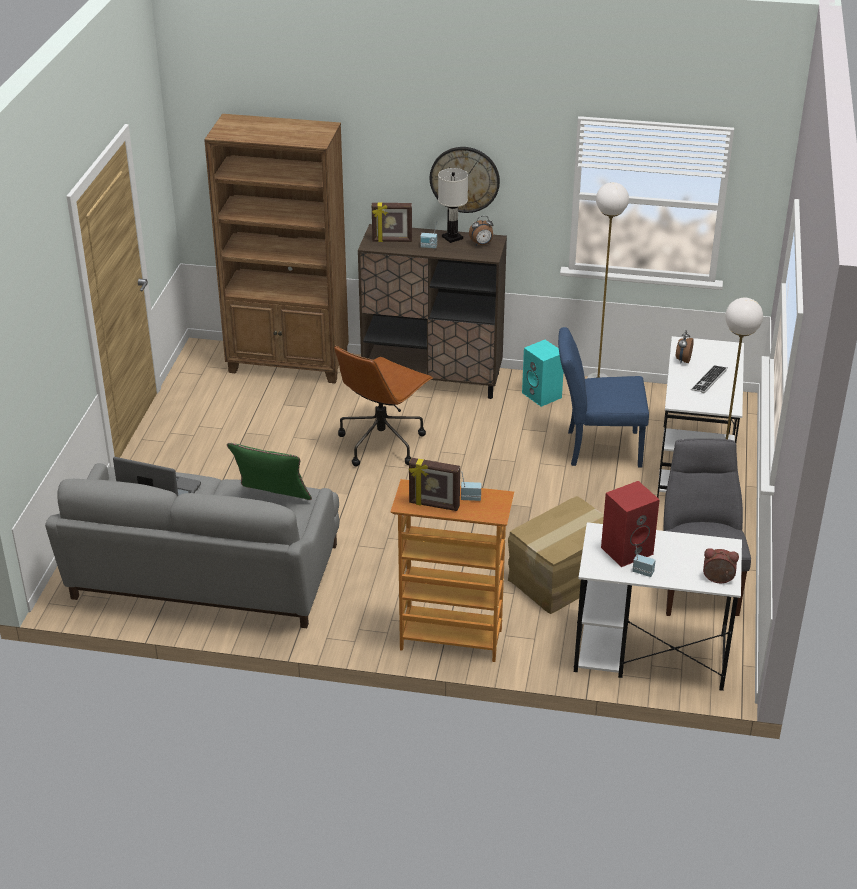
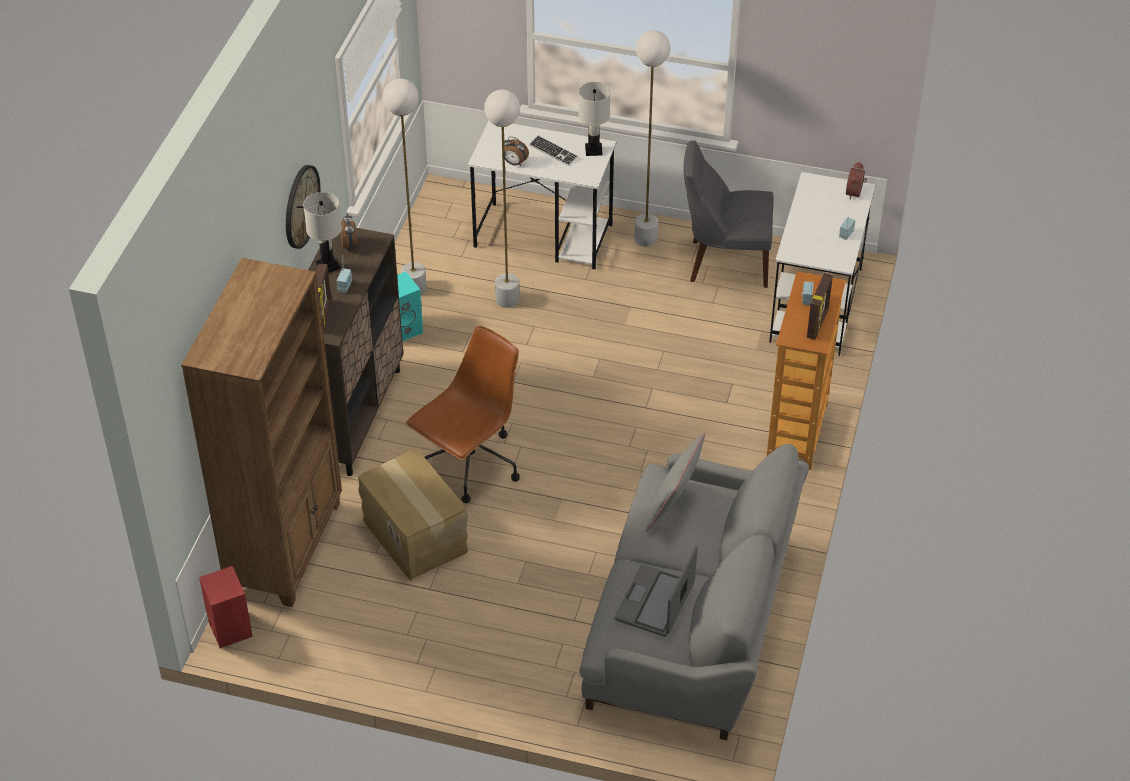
camera: 85 degrees left, 10 degrees up
(272, 501) = (673, 508): green pillow -> grey pillow
(382, 442) = (470, 466): brown office chair -> brown office chair turned 90 degrees counterclockwise
(563, 578) = (712, 348): cardboard box -> cardboard box (416, 535)
(597, 448) = (507, 300): blue chair -> white floor lamp
(627, 550) = (816, 239): red speaker -> red speaker (228, 627)
(721, 402) = (593, 150): none -> white table lamp

